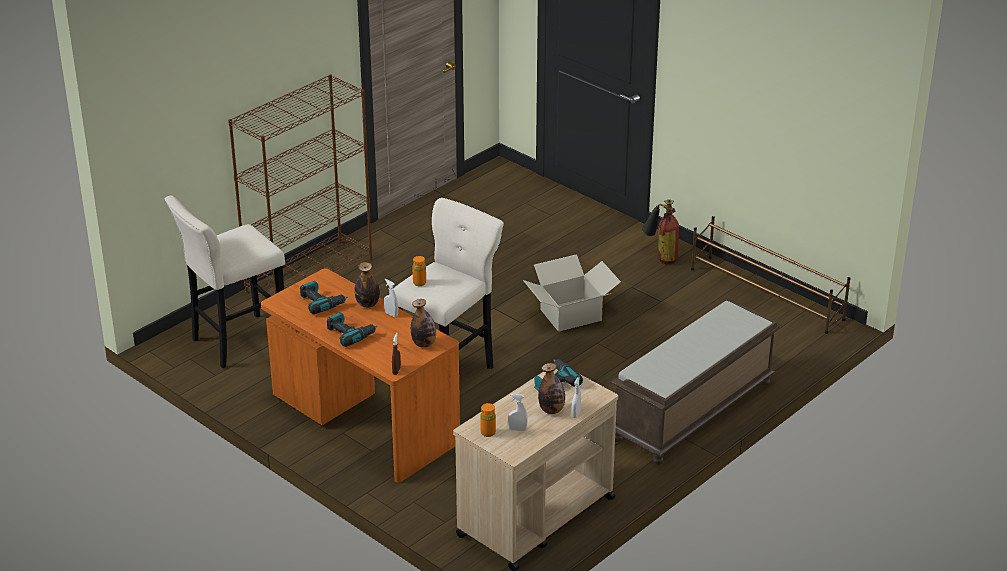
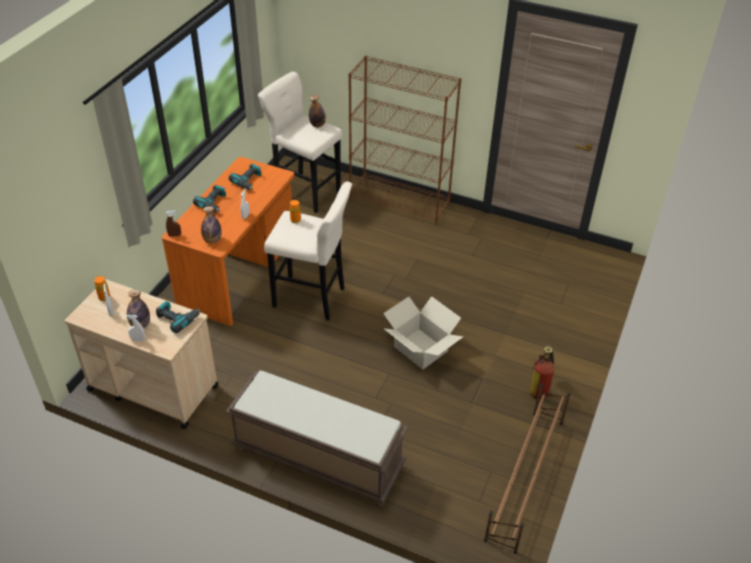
camera: 70 degrees right, 10 degrees up
(367, 304) = (254, 202): bottle -> bottle (317, 125)

